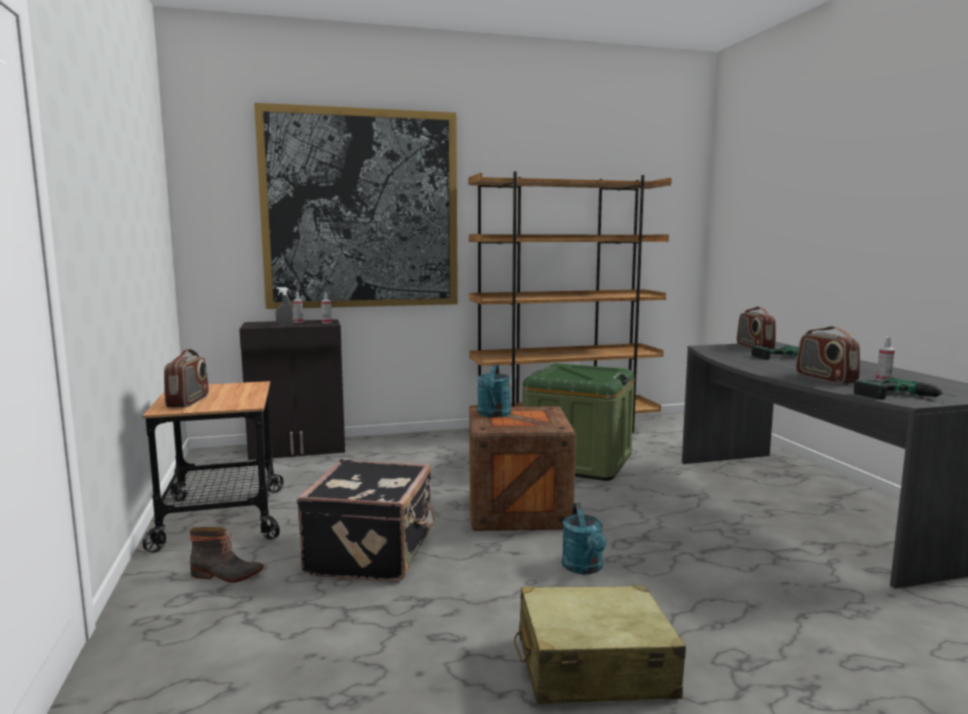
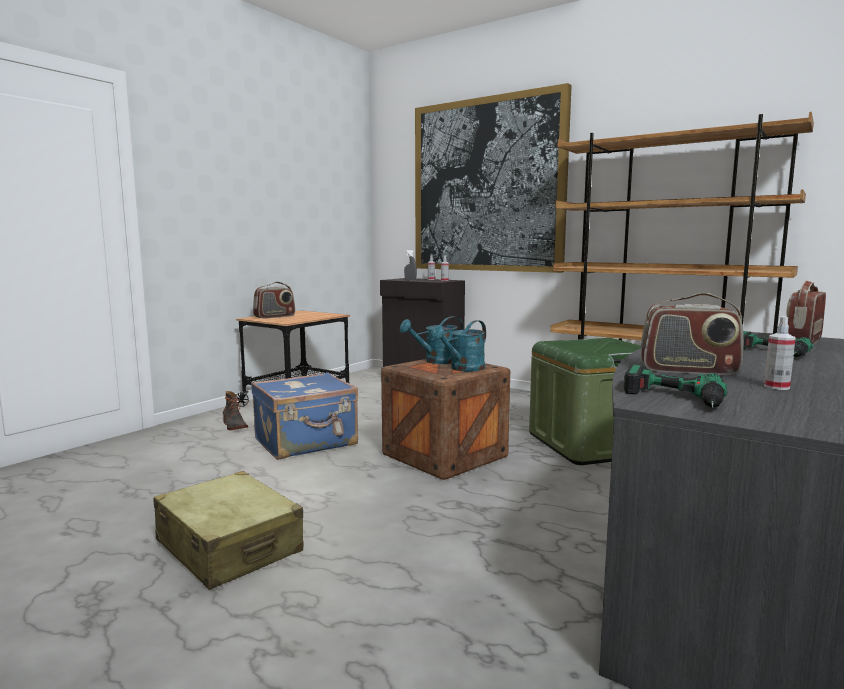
camera: 50 degrees right, 0 degrees up
(373, 553) = (307, 443): black suitcase -> blue suitcase
(584, 568) = (381, 503): turquoise watering can -> turquoise watering can (463, 369)
(825, 379) = (688, 370): radio -> radio turned 105 degrees counterclockwise

